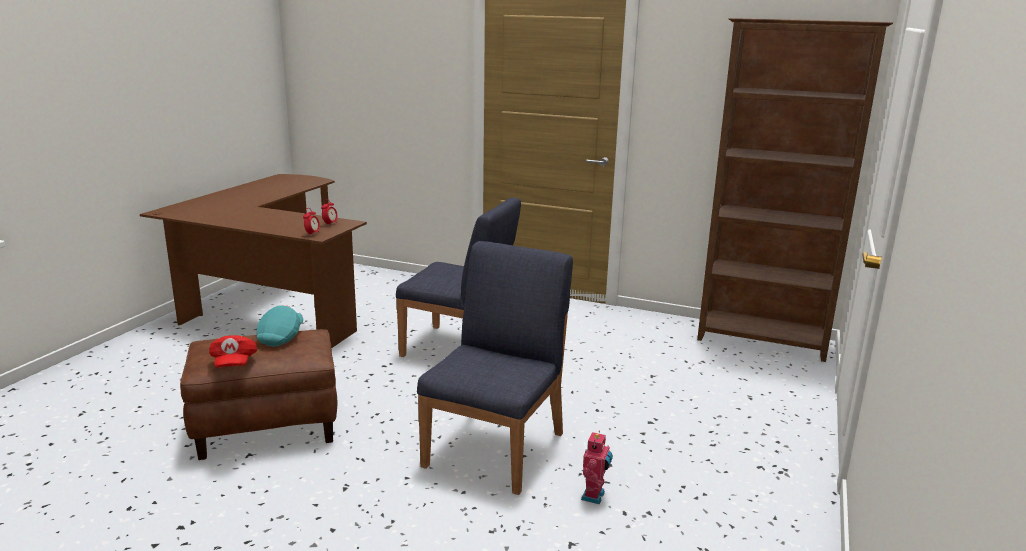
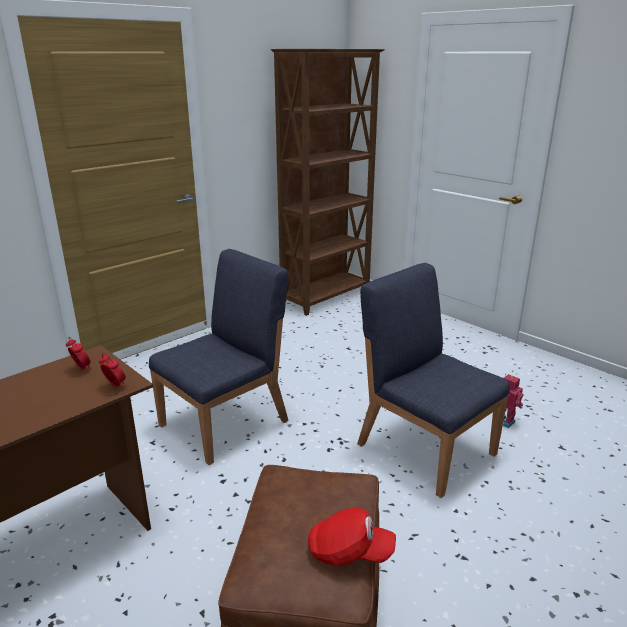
camera: 65 degrees left, 5 degrees up
(281, 337) = (287, 499): turquoise cap -> none

